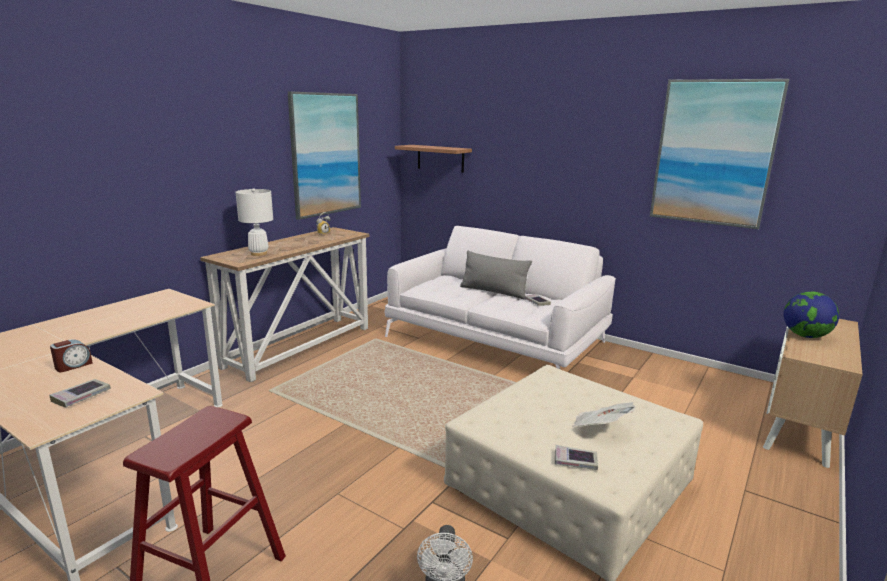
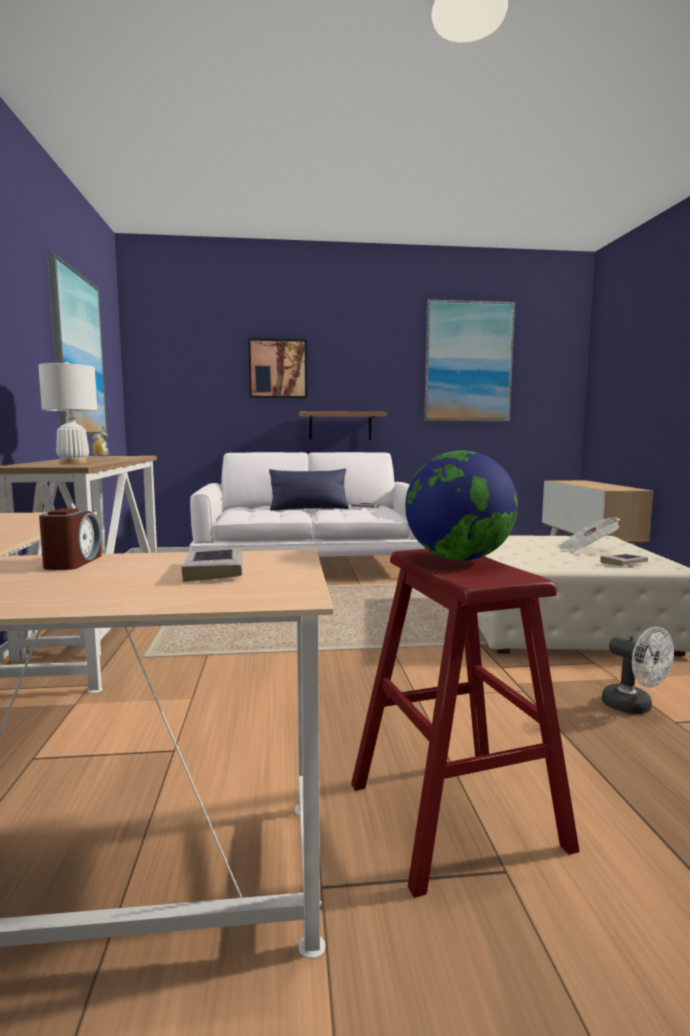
camera: 40 degrees left, 10 degrees down
(440, 158) = (185, 382): shelf -> shelf (340, 426)
(493, 291) = (309, 509): grey pillow -> blue pillow
(511, 151) = (278, 369): none -> picture
(805, 336) = (586, 485): globe -> globe (458, 559)

